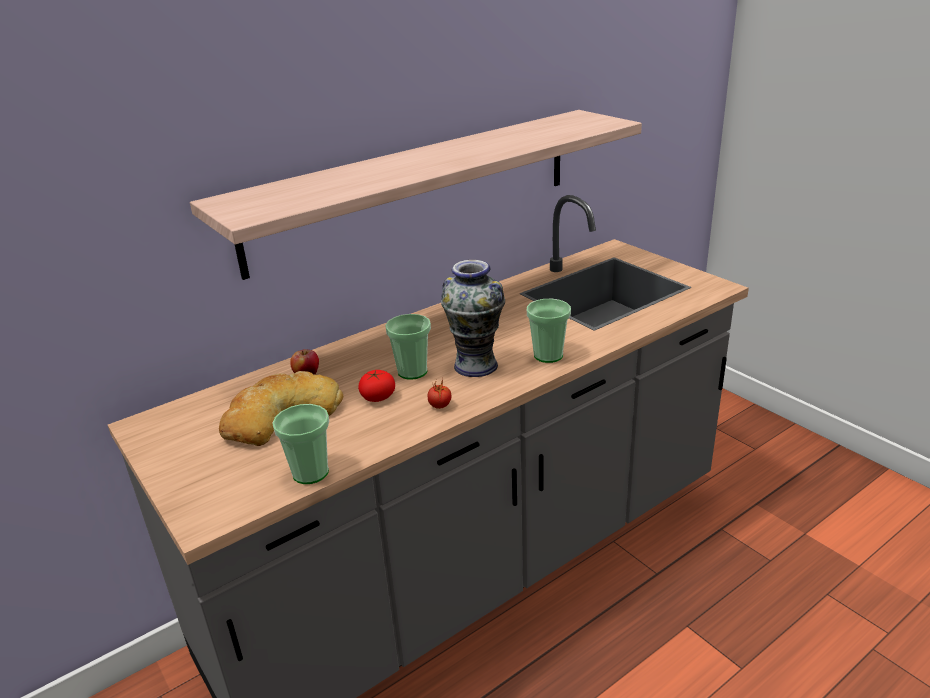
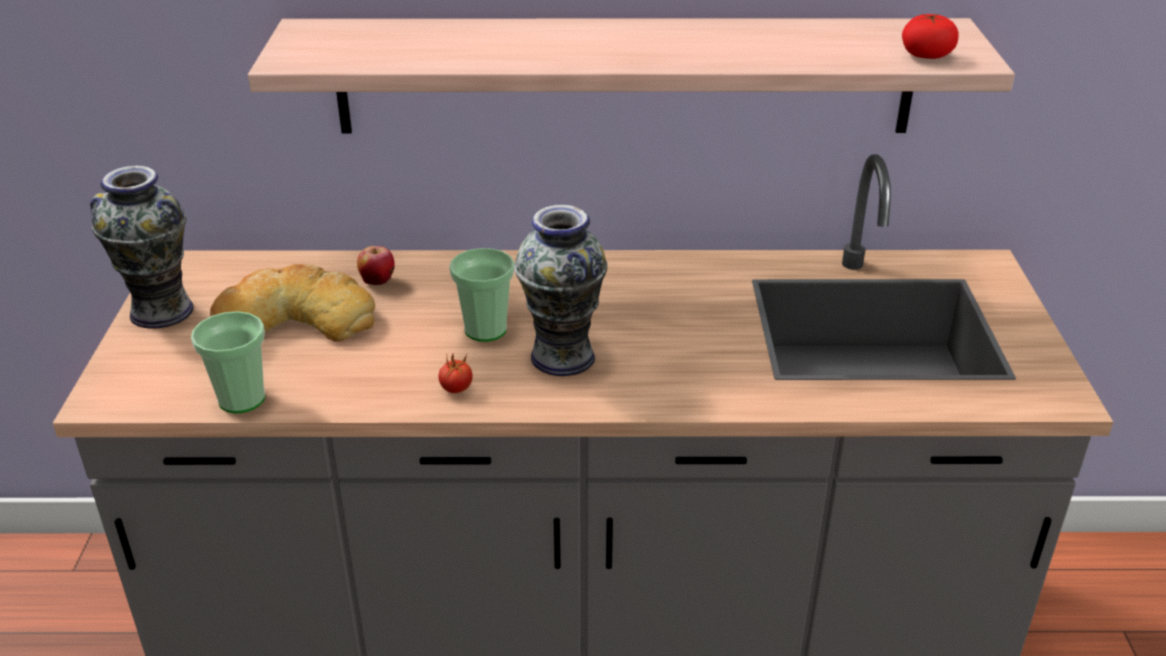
camera: 35 degrees right, 5 degrees up
(171, 455) = (161, 312): none -> vase
(378, 397) = (410, 344): tomato -> tomato (926, 55)
(548, 355) = (665, 386): cup -> none

